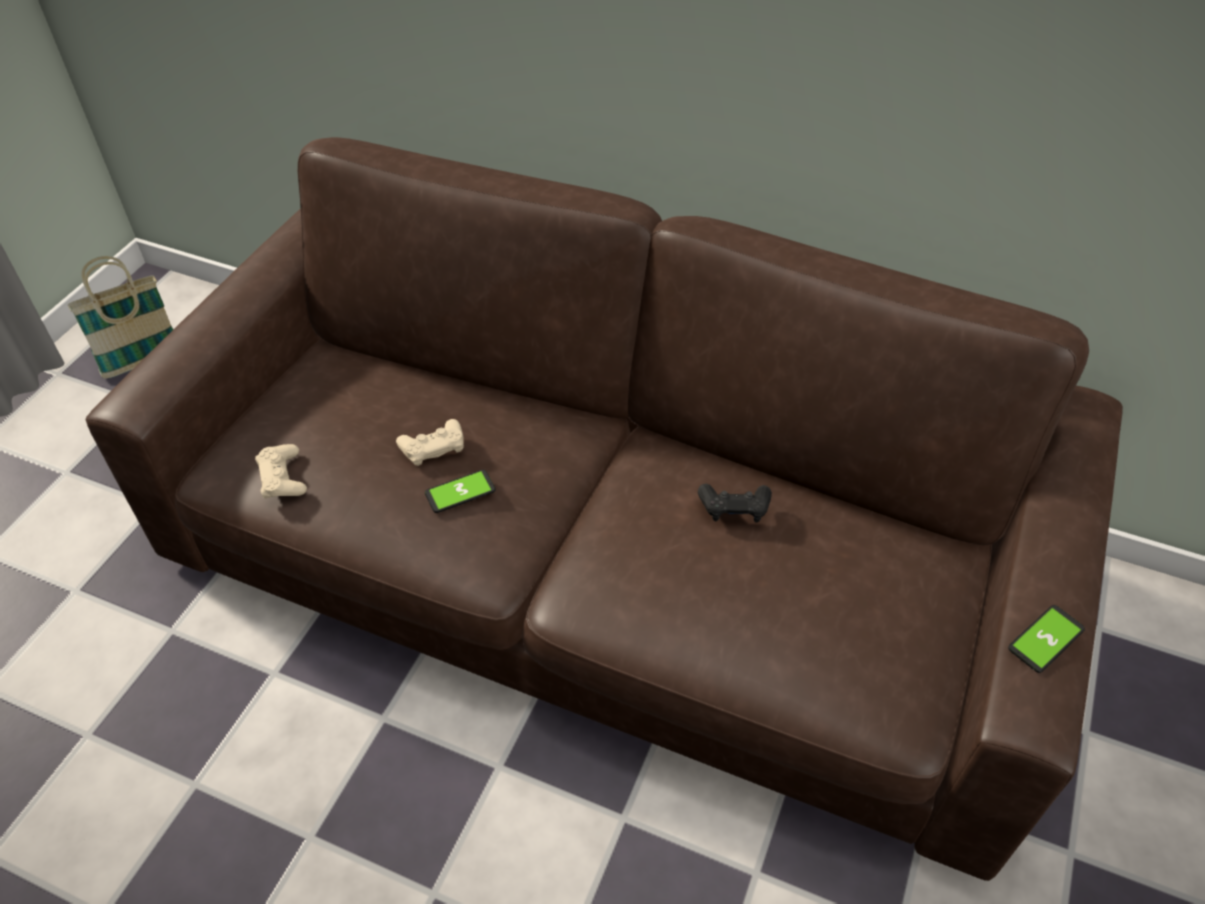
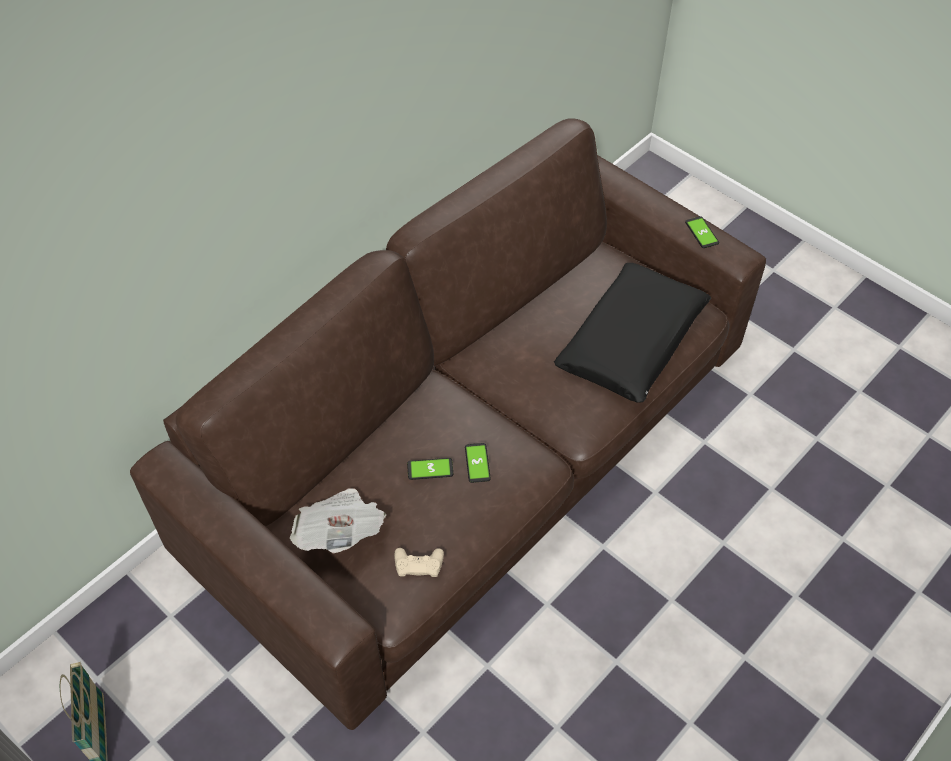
camera: 70 degrees left, 5 degrees up
(319, 396) = (340, 532): none -> newspaper
(433, 446) = (430, 469): beige game controller -> phone
(734, 508) = (545, 332): black game controller -> none
(775, 625) = (632, 342): none -> black pillow

